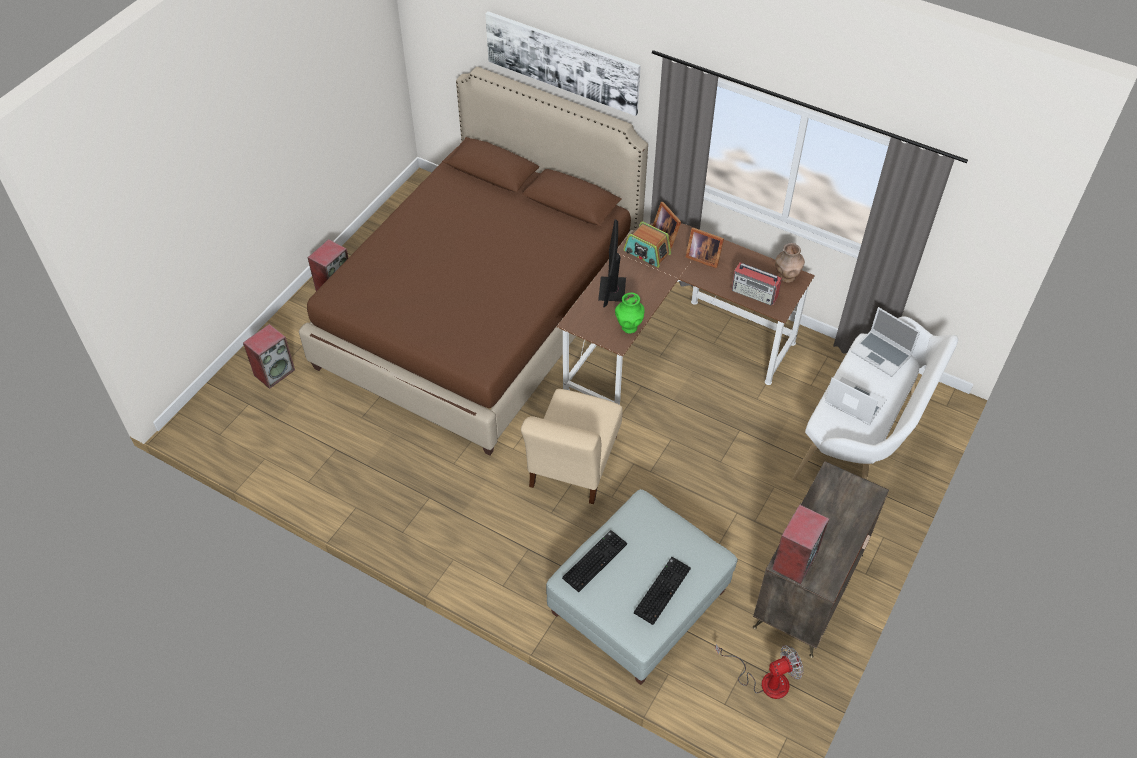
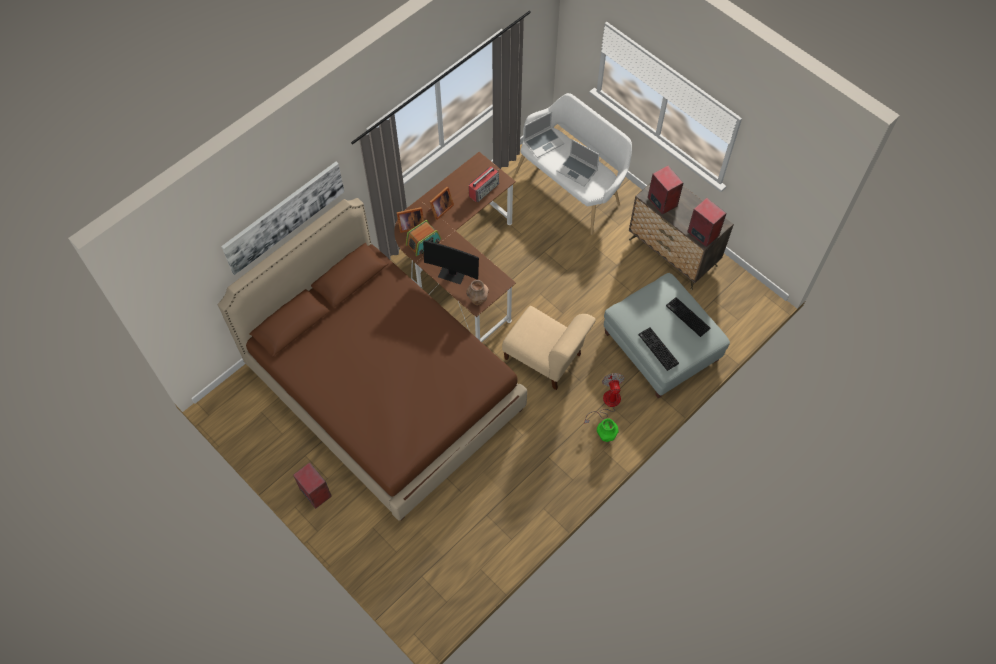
camera: 75 degrees left, 10 degrees up
(274, 372) = (394, 552): speaker -> speaker (661, 201)
(629, 327) = (491, 272): green vase -> green vase (606, 436)
(765, 680) = (727, 294): fan -> fan (607, 403)
(786, 277) = (476, 167): brown vase -> brown vase (477, 300)
(853, 402) = (578, 171): laptop -> laptop turned 105 degrees counterclockwise

